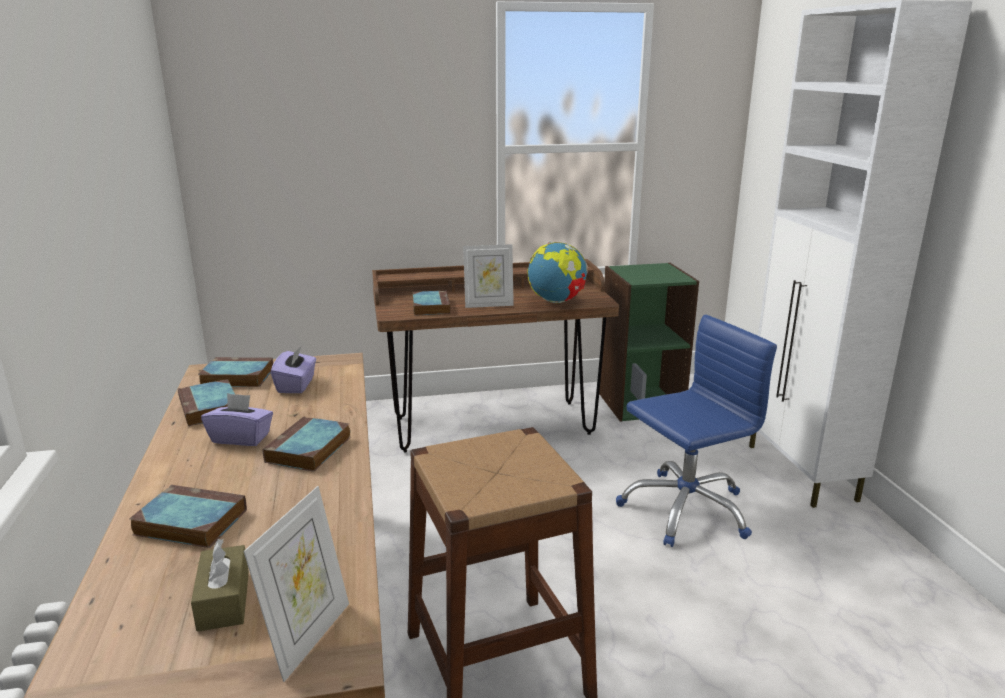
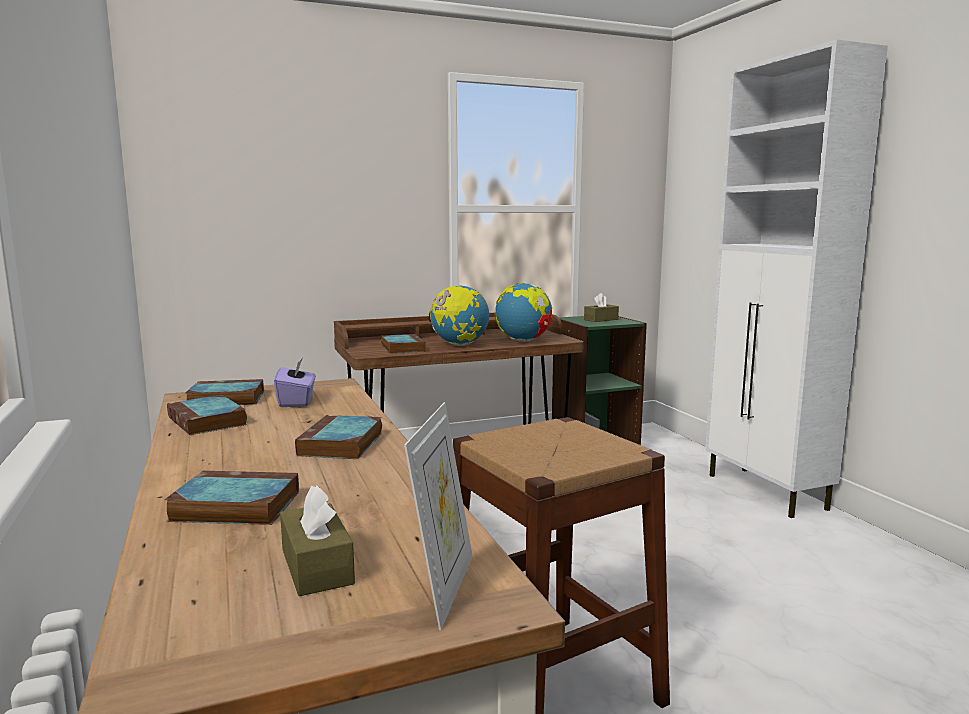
camera: 10 degrees left, 10 degrees down
(241, 438) = (257, 440): purple tissue box -> none
(488, 305) = (459, 345): picture frame -> globe
(653, 273) = (601, 319): none -> brown tissue box
(685, 509) = (676, 529): blue office chair -> none

